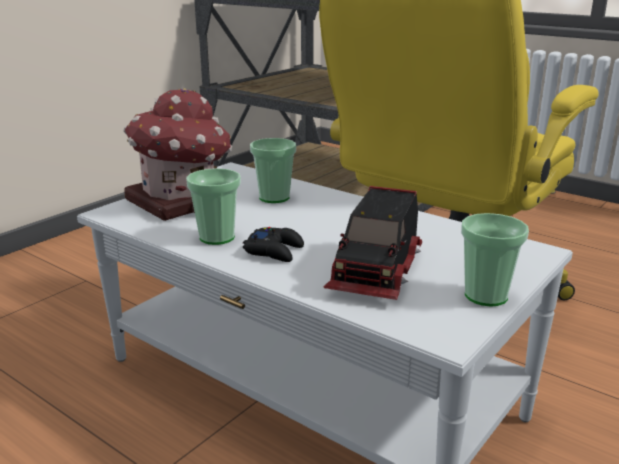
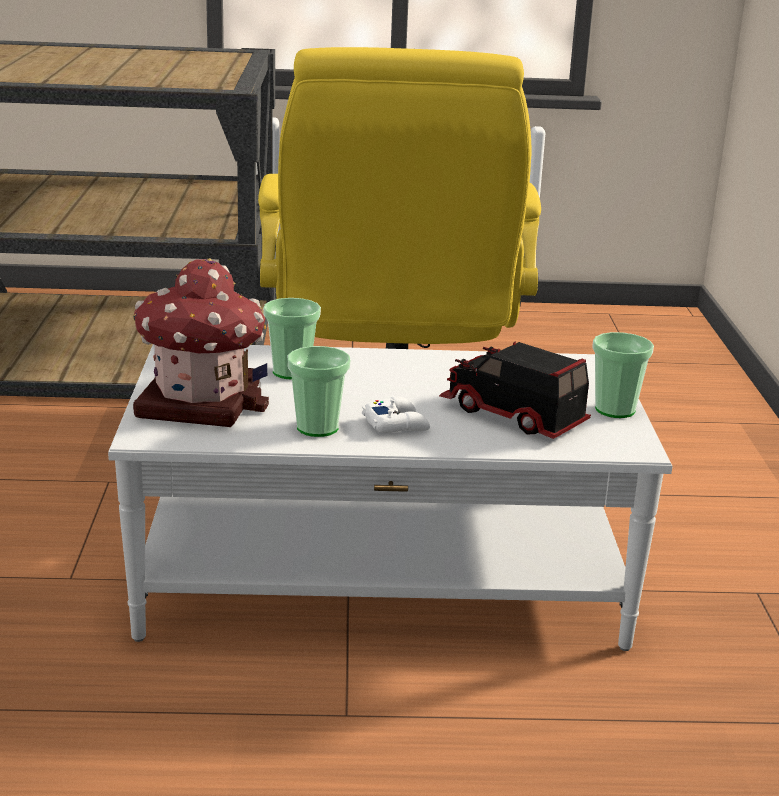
camera: 40 degrees left, 0 degrees up
(274, 251) = (395, 424): black game controller -> white game controller
(378, 272) = (512, 415): toy truck -> toy truck turned 150 degrees clockwise

